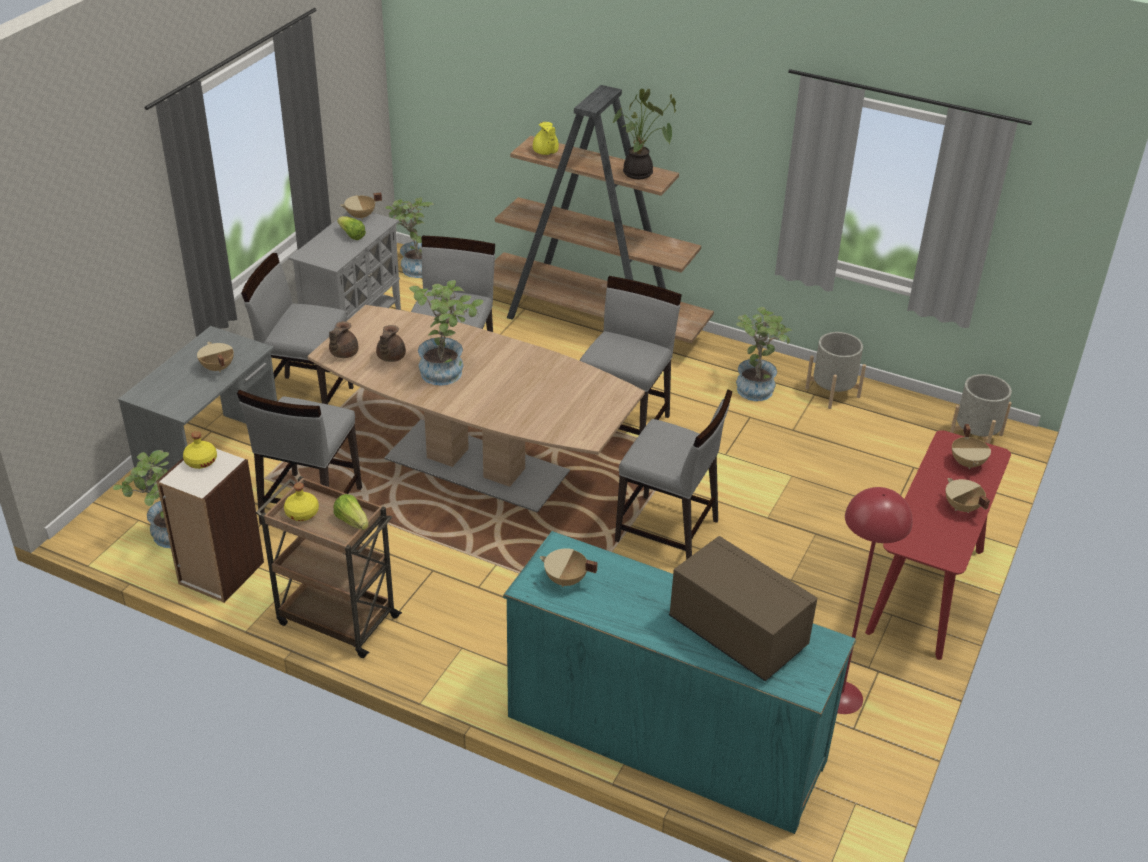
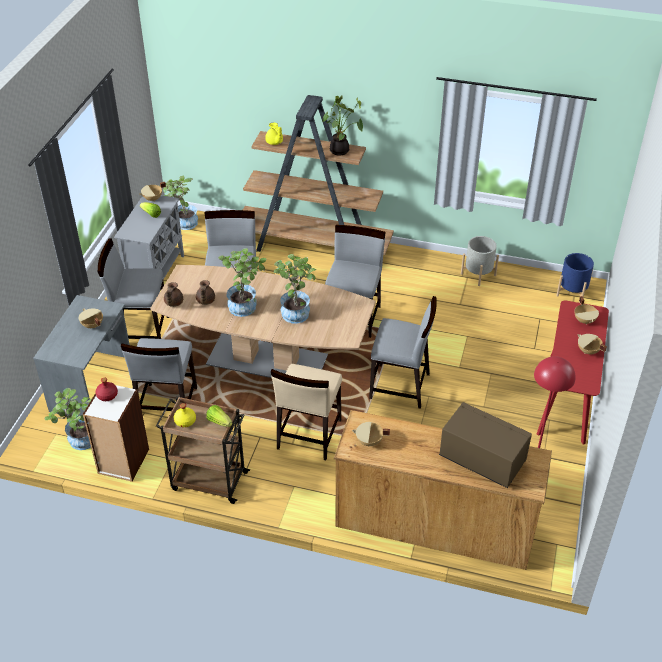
camera: 10 degrees left, 5 degrees up
(201, 461) = (107, 395): yellow bottle -> red bottle
(506, 578) = (308, 435): none -> beige chair
(665, 738) = (434, 523): turquoise dresser -> brown dresser
(756, 386) = (429, 277): potted plant -> potted plant (296, 311)
(975, 437) = (572, 292): grey planter -> blue planter

